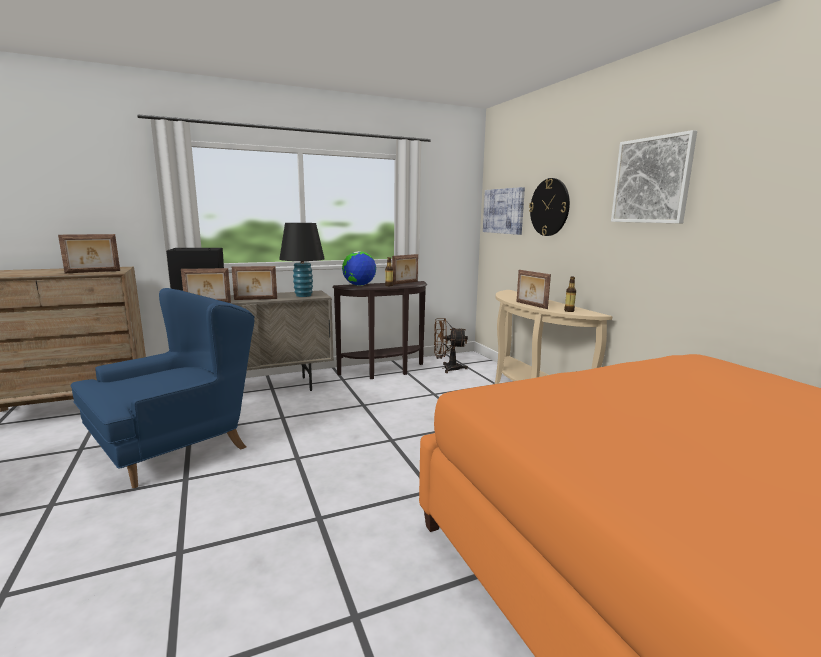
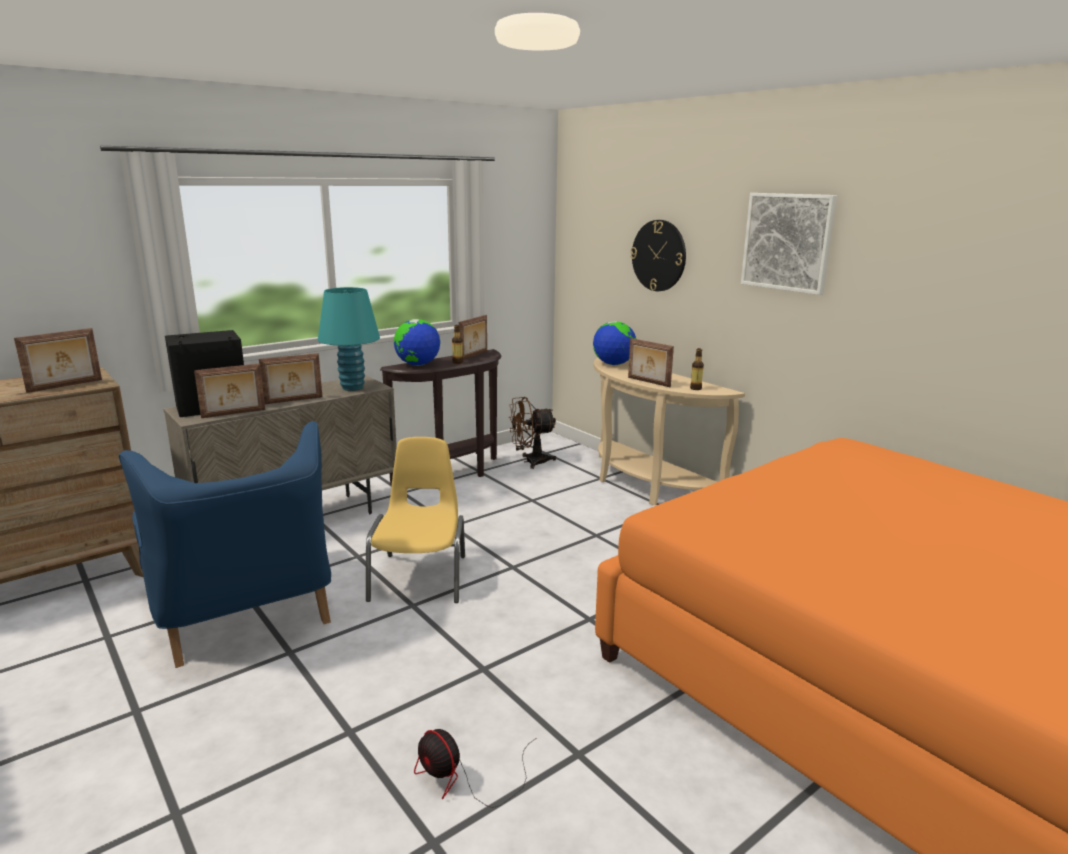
camera: 15 degrees left, 5 degrees up
(178, 445) = (243, 612): blue armchair -> blue armchair turned 120 degrees clockwise
(239, 618) = (464, 779): none -> fan
(303, 295) = (352, 388): black table lamp -> turquoise table lamp
(317, 438) = (420, 577): none -> yellow chair
(503, 211) = (591, 252): picture -> none
(511, 294) = (613, 364): none -> globe

